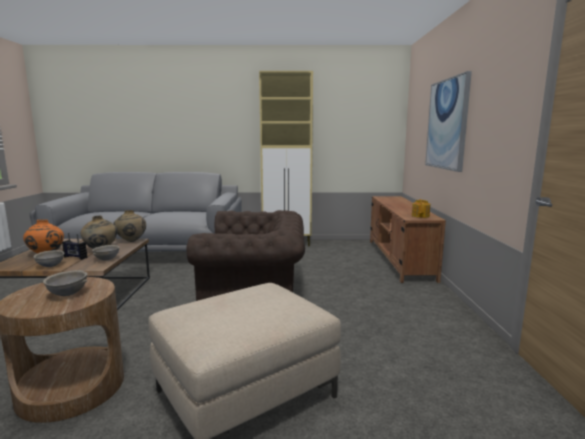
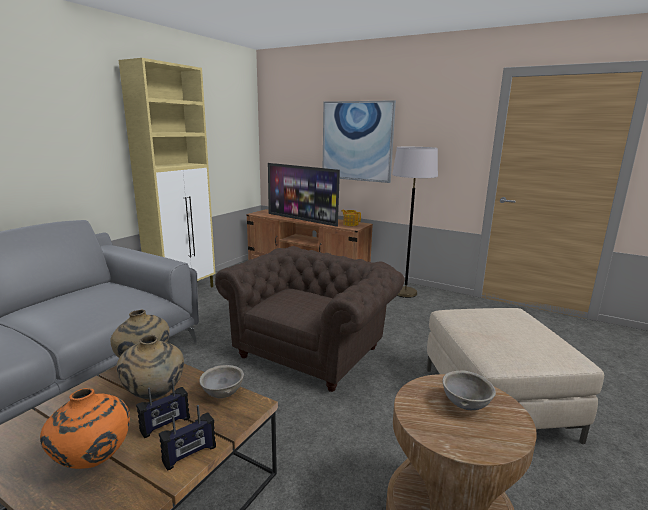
camera: 60 degrees left, 5 degrees up
(51, 266) = (190, 455): grey bowl -> radio
(394, 205) = (302, 220): none -> television
(431, 306) = (405, 293): none -> grey floor lamp

